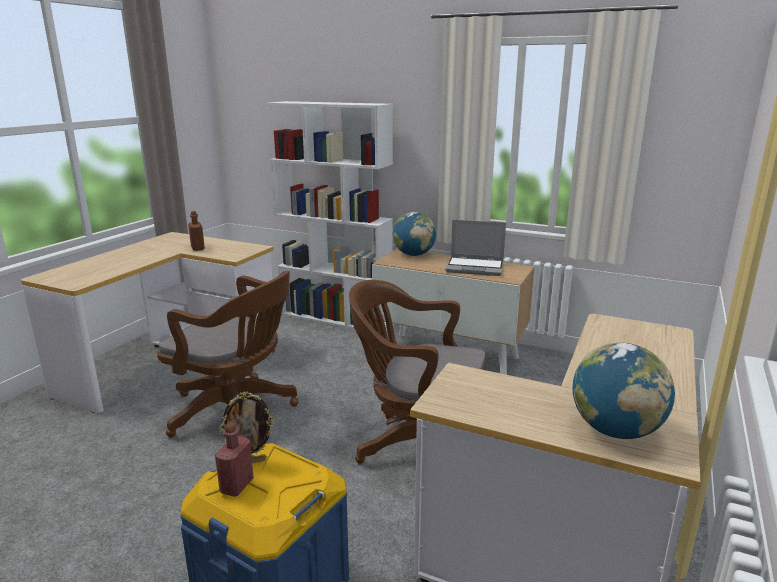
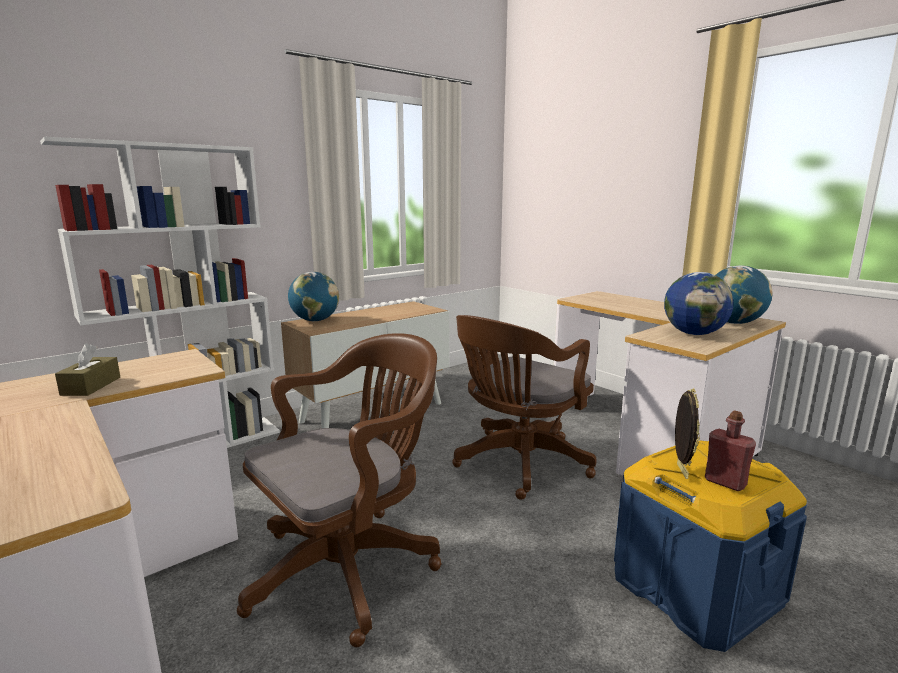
camera: 65 degrees left, 5 degrees down
(197, 248) = (91, 386): brown bottle -> brown tissue box
(475, 268) = (389, 312): laptop -> none
(503, 400) = (694, 334): none -> globe

